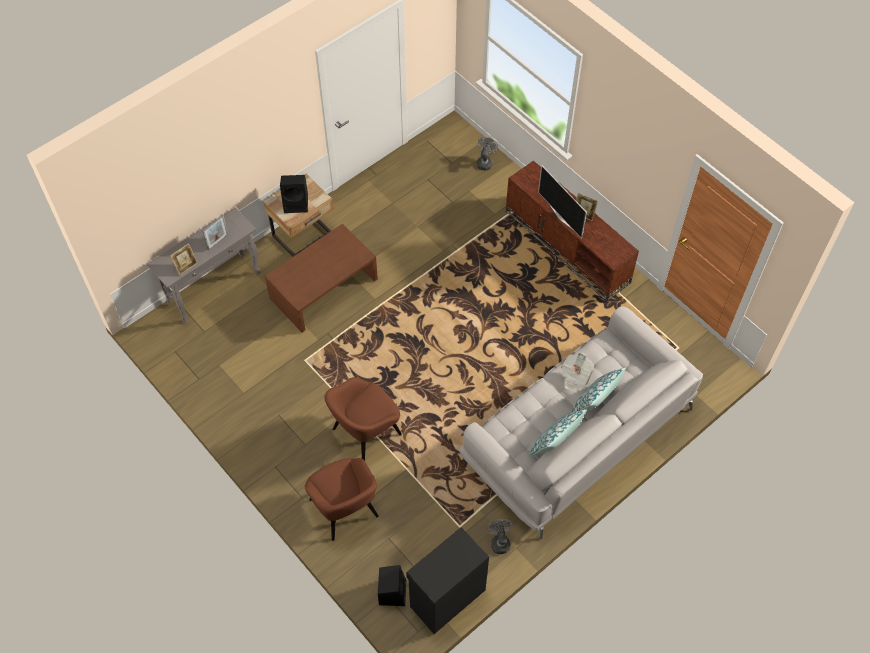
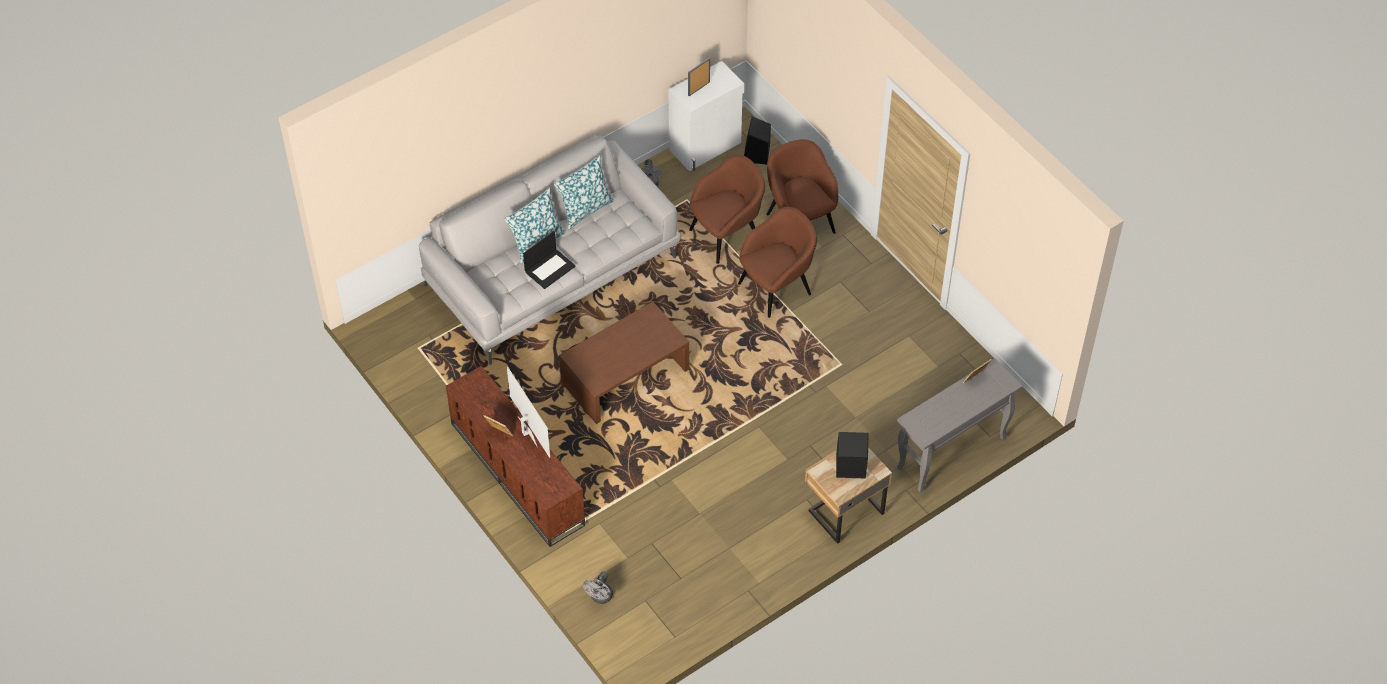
camera: 175 degrees left, 5 degrees down
(218, 242) = (941, 405): picture frame -> picture frame (699, 88)
(324, 289) = (819, 443): brown coffee table -> brown coffee table (625, 375)
(416, 487) = (726, 235): none -> brown armchair
(446, 597) = (706, 146): black cabinet -> white cabinet
(575, 376) = (550, 268): newspaper -> laptop

